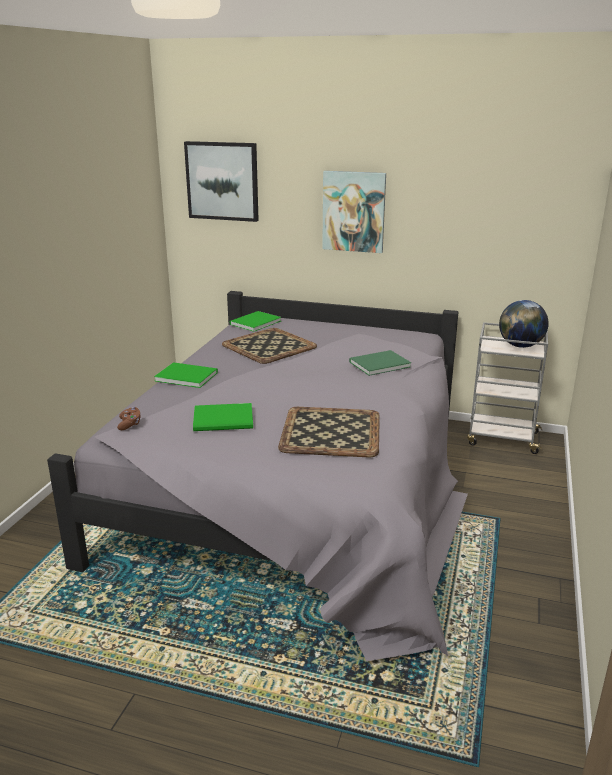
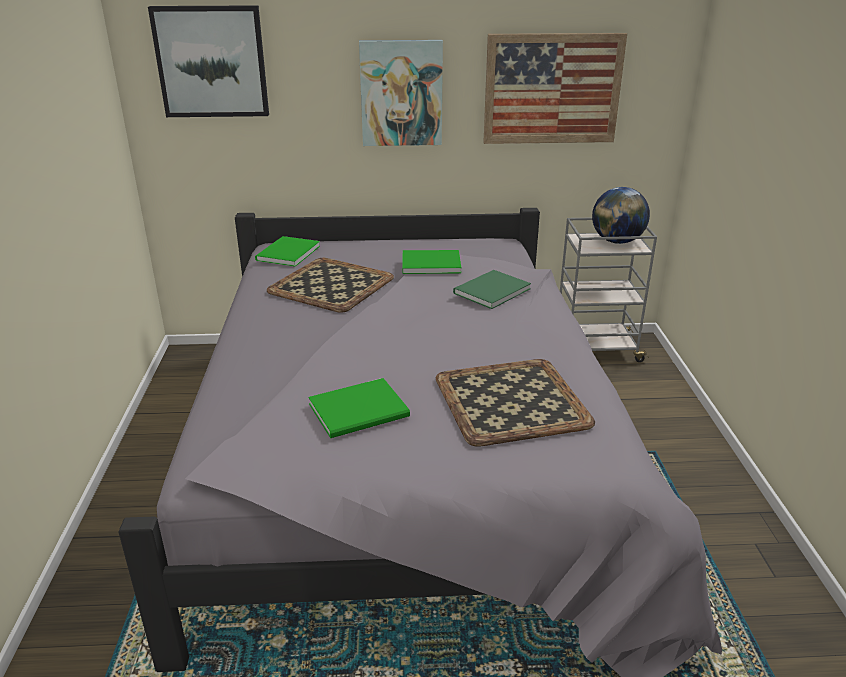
camera: 20 degrees left, 5 degrees up
(129, 424) = (228, 446): brown game controller -> none
(185, 376) = (250, 349): green book -> green book (429, 263)
(473, 216) = (552, 89): none -> picture

